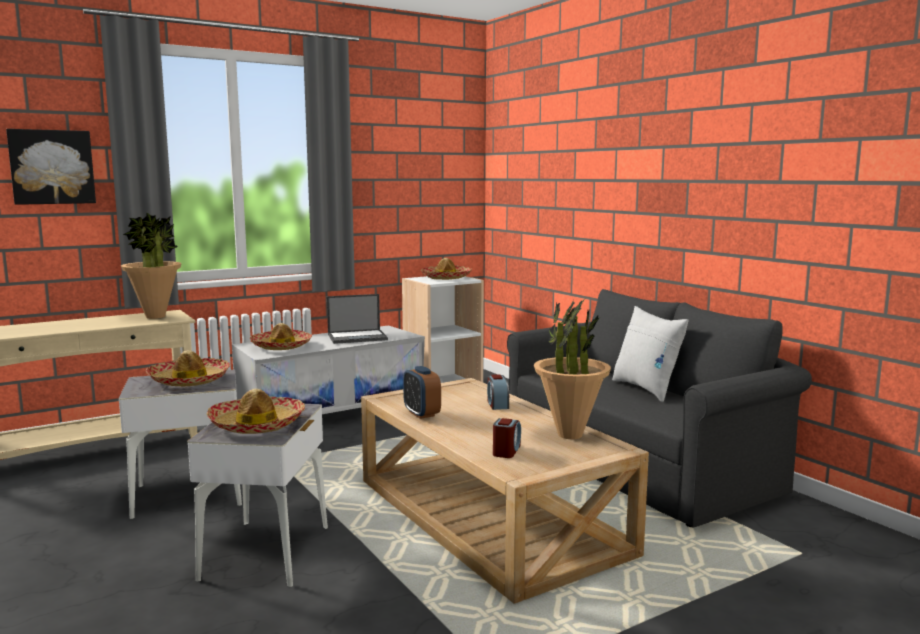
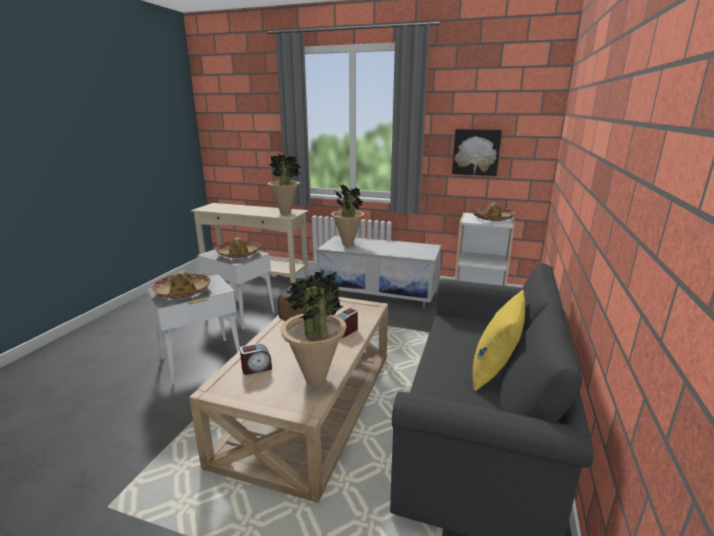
camera: 50 degrees right, 10 degrees up
(52, 167) = (260, 124): picture -> picture (476, 152)
(281, 346) = (348, 244): hat -> potted plant
(358, 337) = (397, 249): laptop -> none
(646, 389) = (494, 372): grey pillow -> yellow pillow

